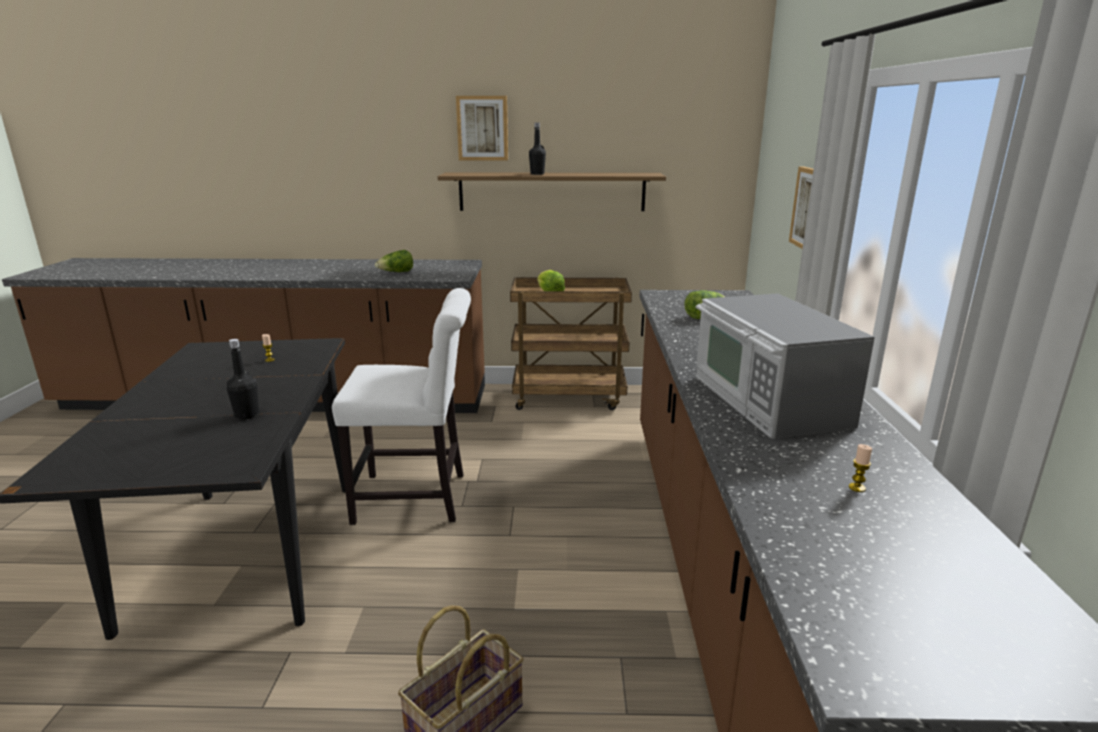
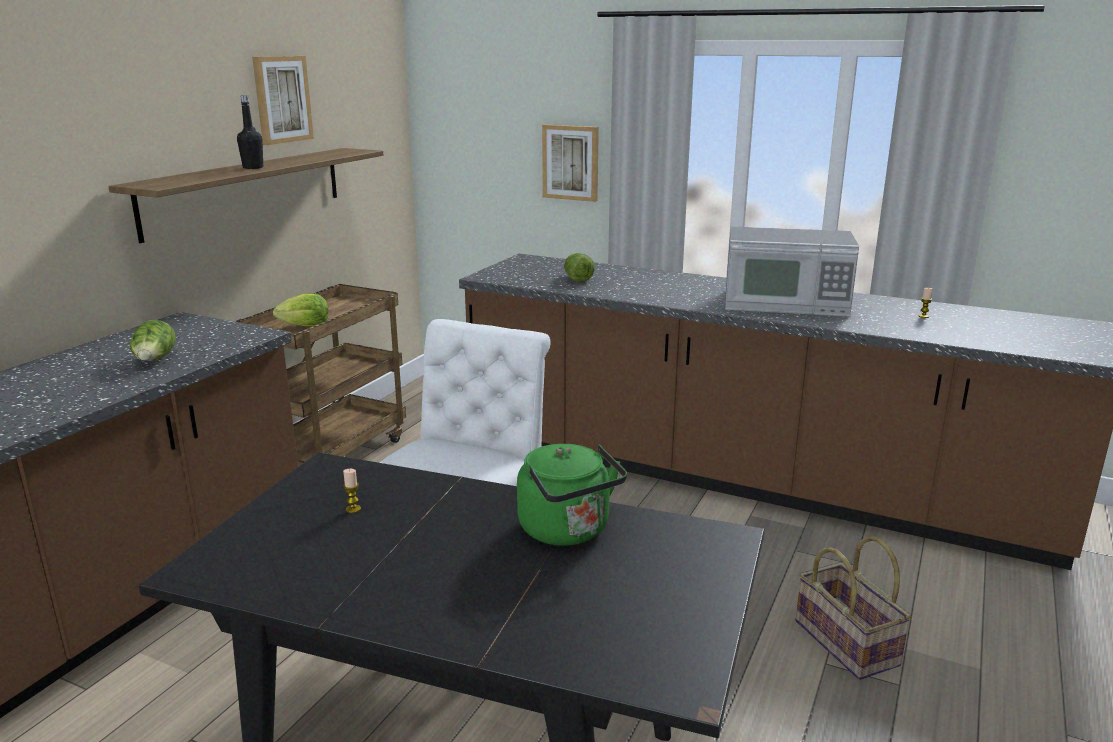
camera: 65 degrees left, 0 degrees up
(247, 415) = (568, 531): black bottle -> green kettle
(482, 128) = (152, 109): picture -> picture (282, 99)

